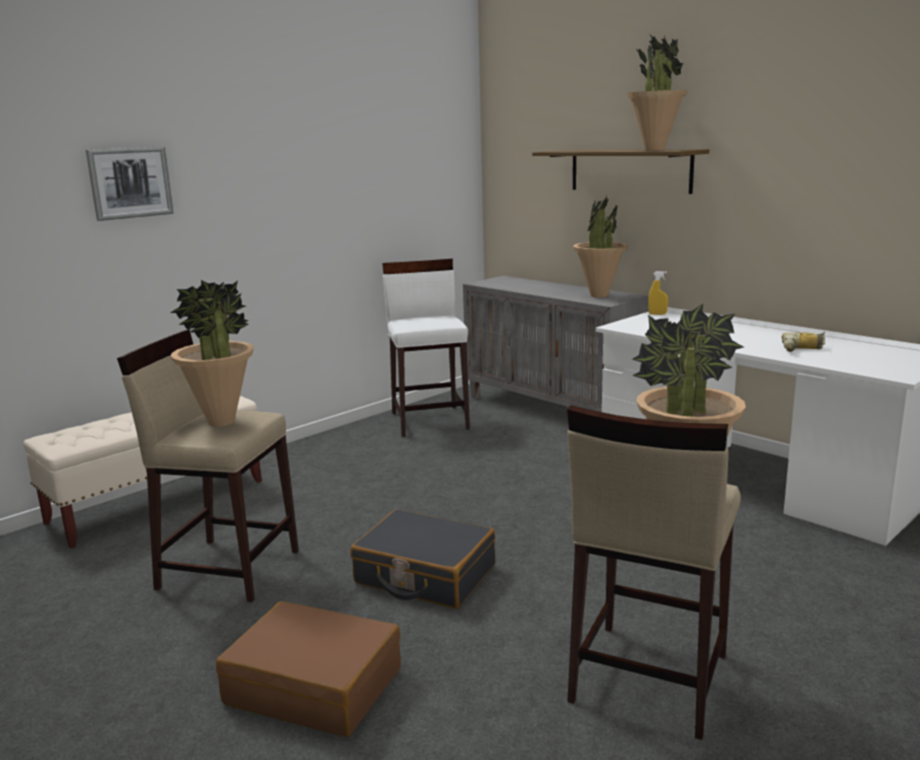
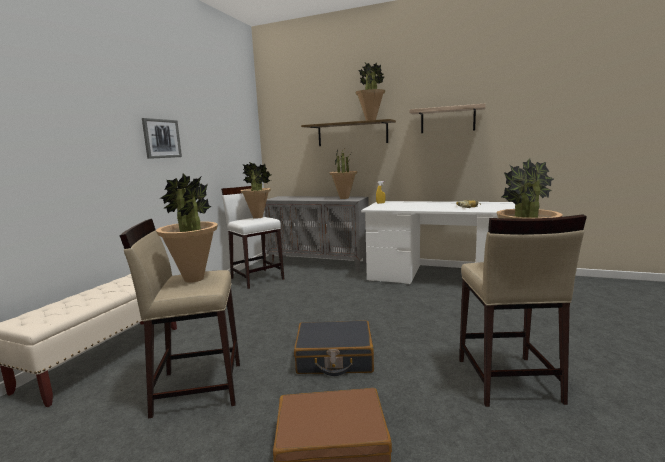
camera: 25 degrees left, 5 degrees down
(130, 183) = (67, 126): picture -> picture (161, 138)
(436, 317) = (258, 217): none -> potted plant
(809, 155) = (447, 120): none -> shelf

